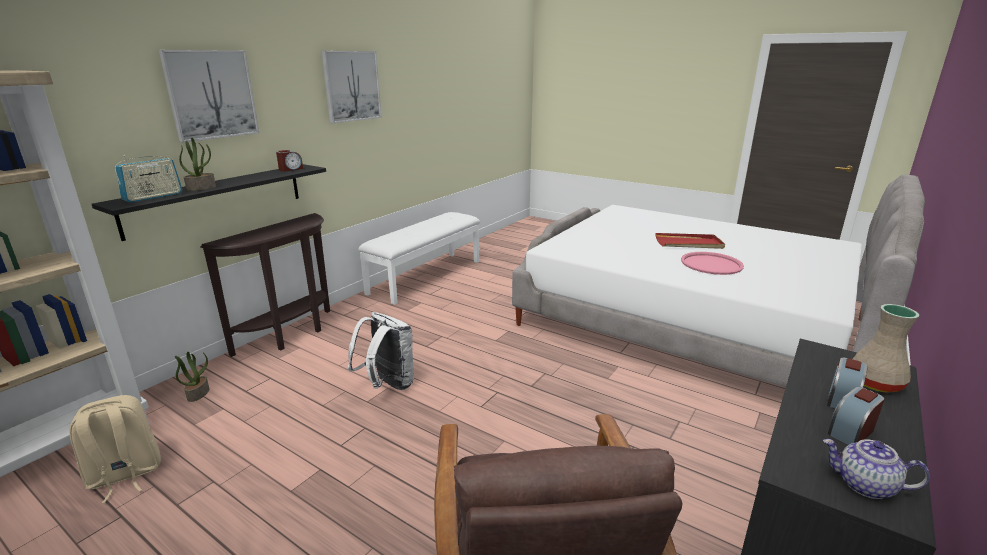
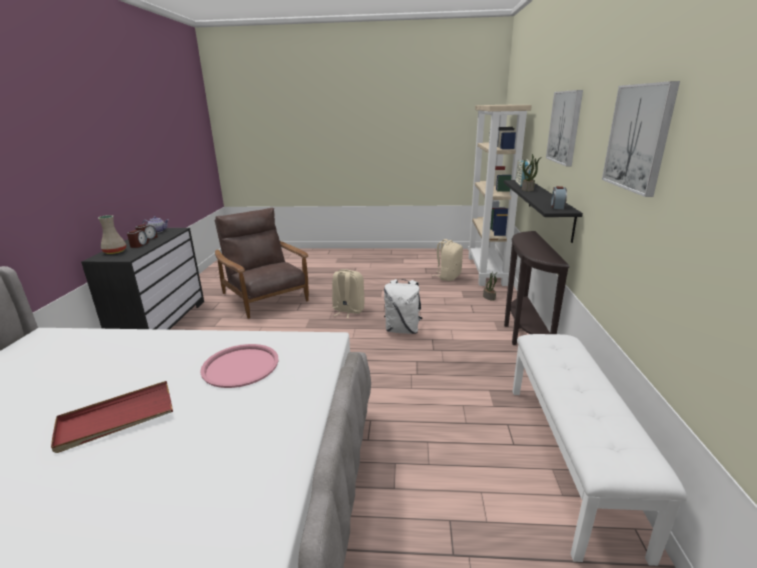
camera: 150 degrees right, 0 degrees up
(411, 453) = (348, 310): none -> beige backpack
(711, 264) = (114, 372): pink tray -> pink tray (240, 366)

